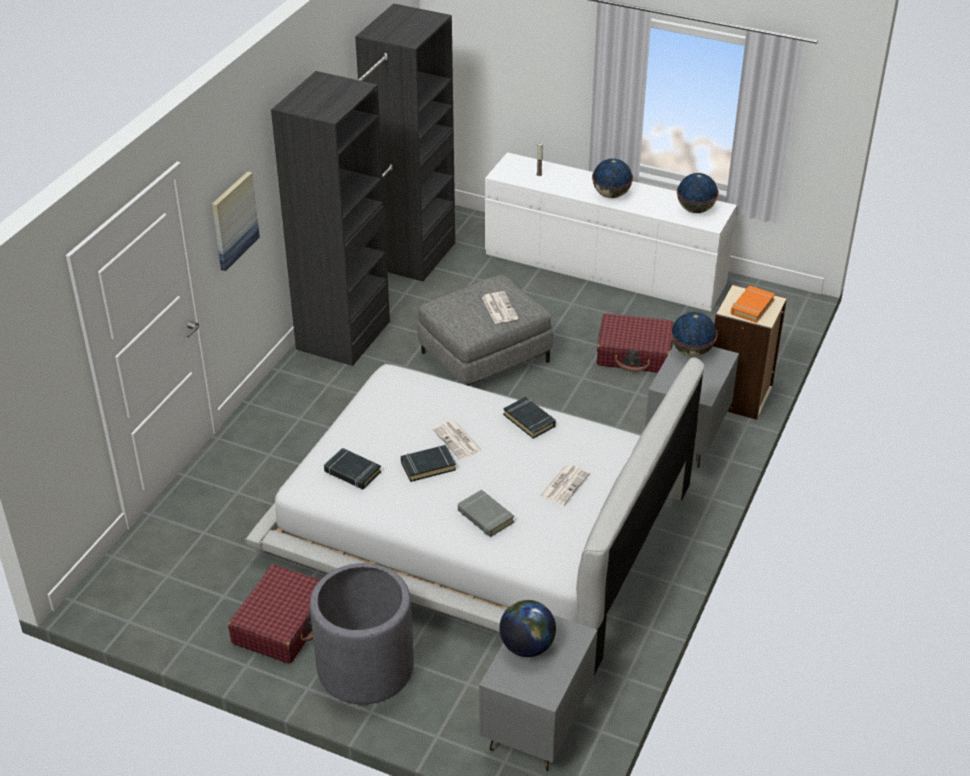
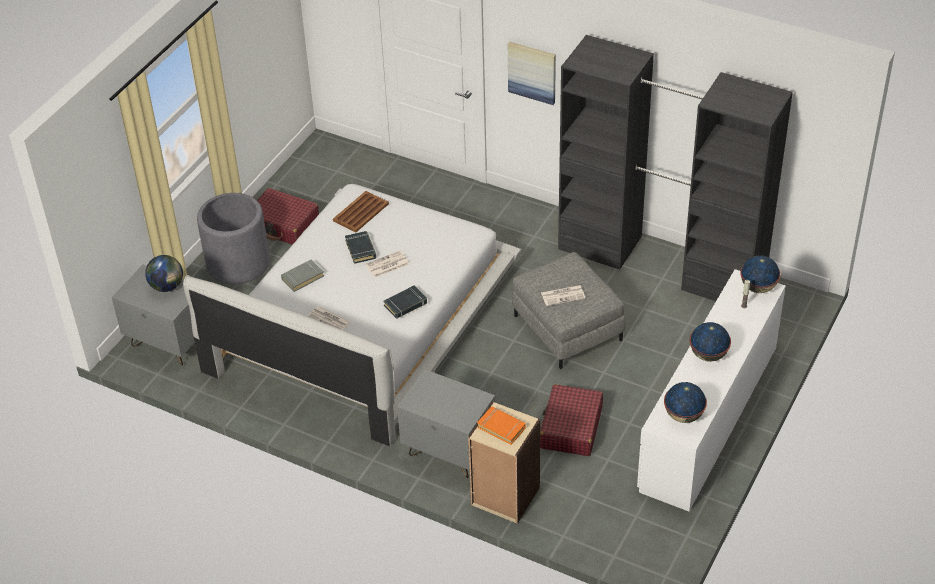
camera: 95 degrees right, 5 degrees up
(352, 472) = (360, 212): black book -> brown tray
(691, 351) = (473, 401): globe -> globe (758, 287)

